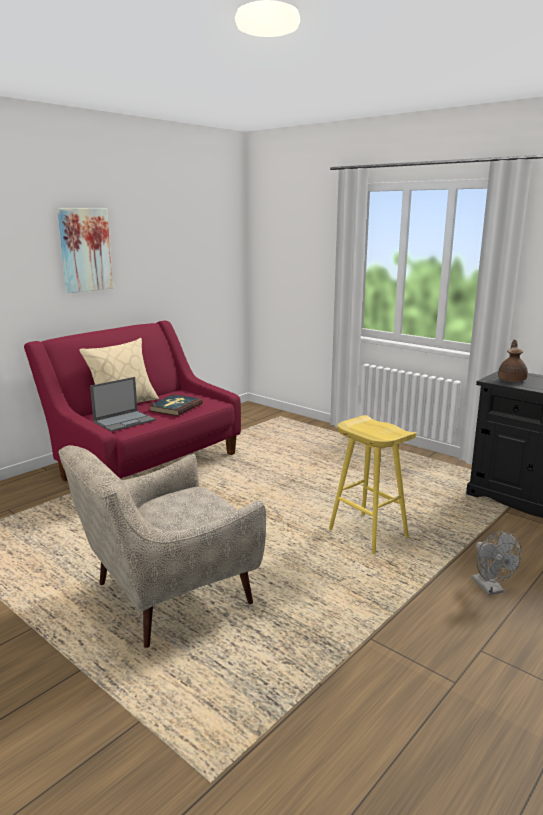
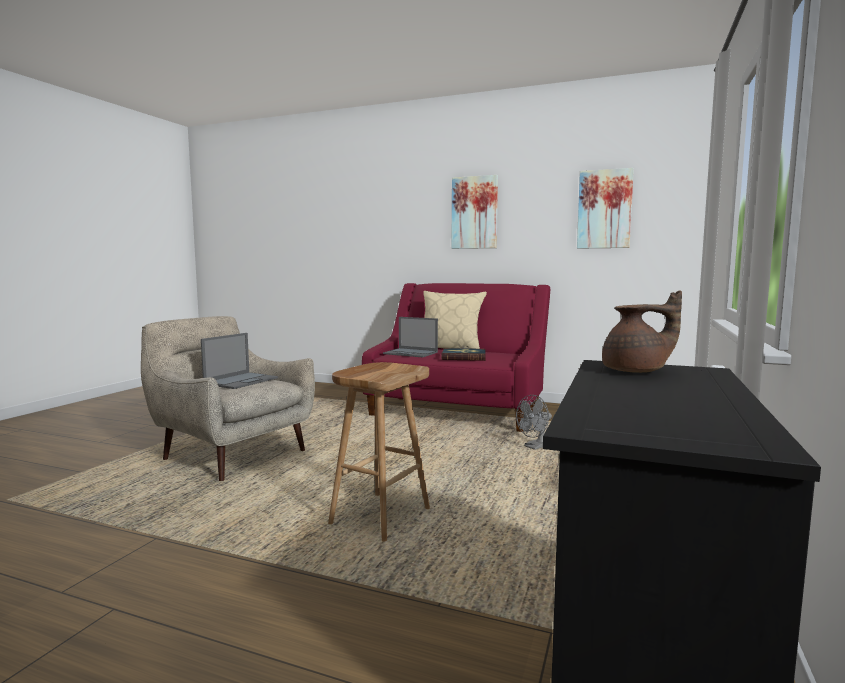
camera: 70 degrees right, 10 degrees down
(177, 507) = (241, 381): none -> laptop
(191, 246) = (604, 209): none -> picture
(366, 533) = (380, 515): yellow stool -> brown stool
(490, 589) = (260, 615): grey fan -> grey fan (534, 447)

